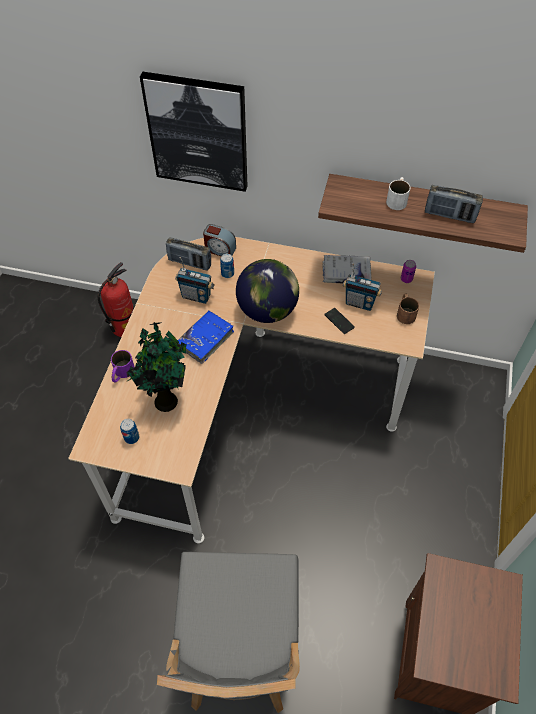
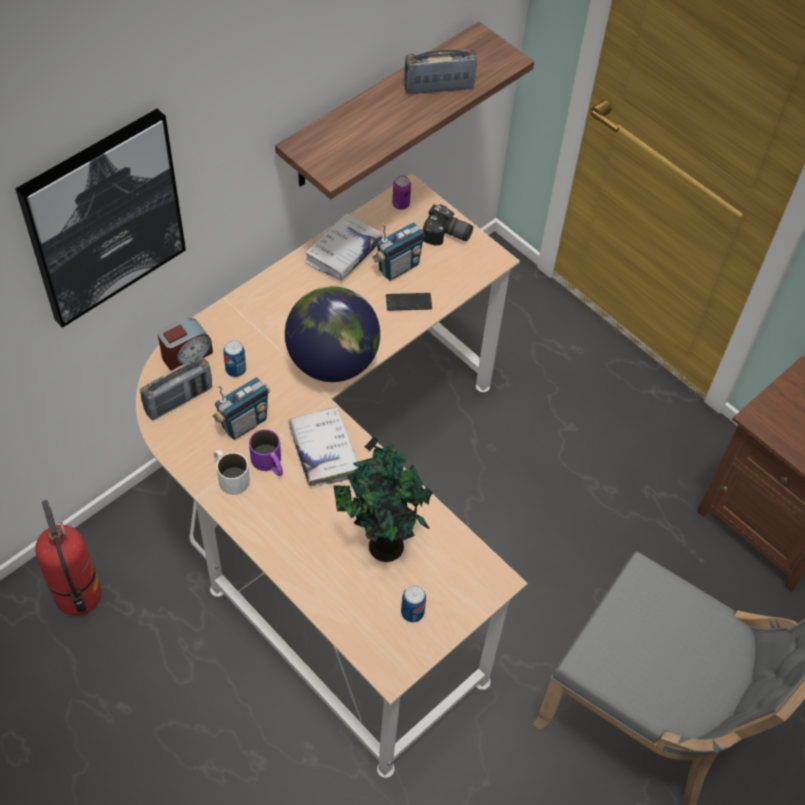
camera: 60 degrees left, 0 degrees up
(122, 373) = (302, 574): purple mug -> purple mug (270, 463)
(205, 339) = (323, 451): blue book -> white book
(397, 199) = (374, 113): white mug -> white mug (229, 476)
(405, 312) = (446, 236): brown mug -> camera
(449, 215) = (438, 87): radio -> radio turned 150 degrees counterclockwise

